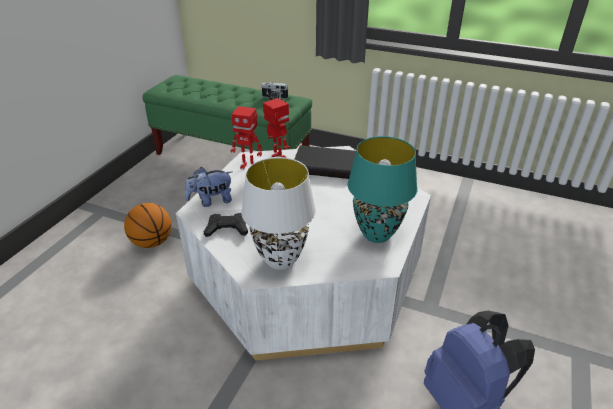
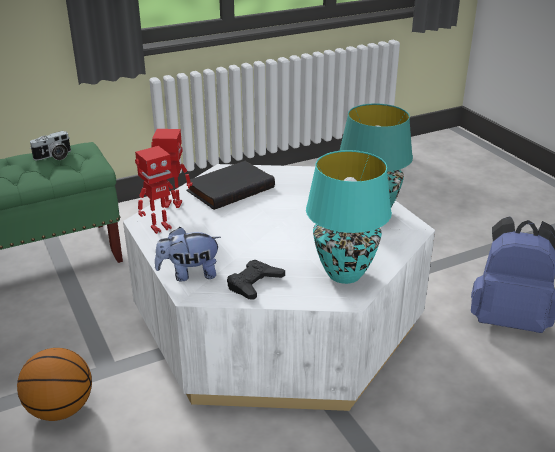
camera: 50 degrees left, 5 degrees down
(211, 201) = (189, 274): plush toy -> plush toy turned 60 degrees clockwise
(279, 260) = (344, 274): white table lamp -> turquoise table lamp

